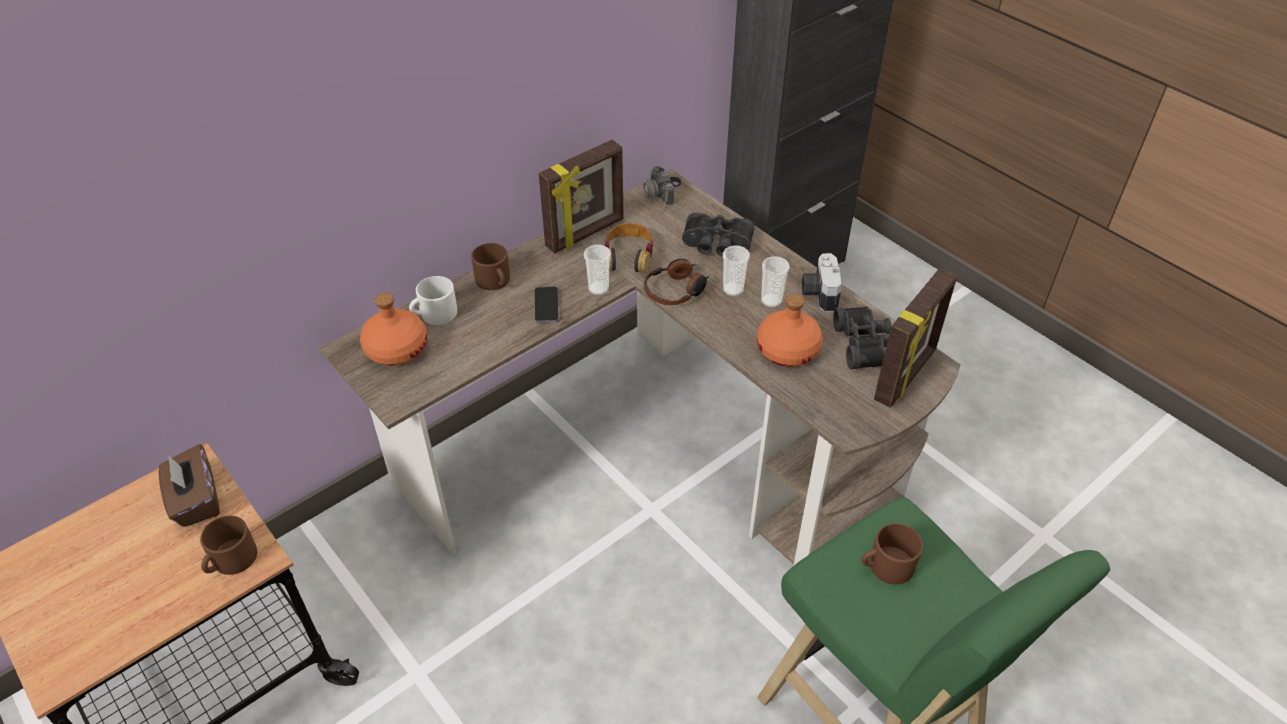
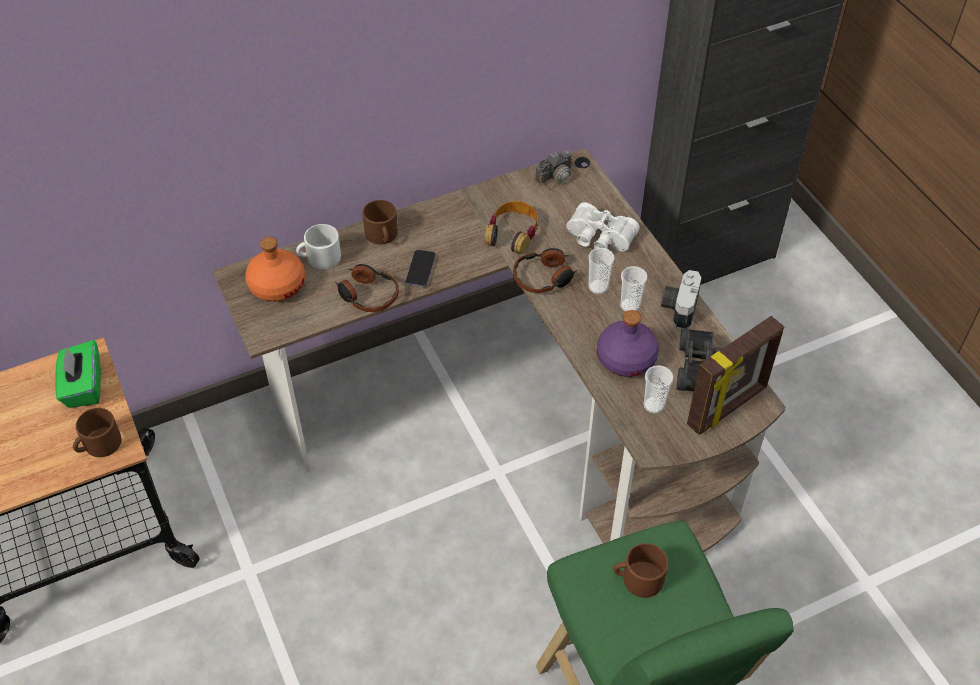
camera: 15 degrees right, 5 degrees up
(196, 501) = (83, 387): brown tissue box -> green tissue box
(498, 340) = (368, 295): none -> headphones
(586, 234) = (480, 203): picture frame -> none
(598, 288) = (473, 261): cup -> cup (654, 405)
(657, 196) = (561, 176): camera -> camera turned 120 degrees counterclockwise
(716, 245) = (599, 238): black binoculars -> white binoculars
(788, 350) = (627, 358): orange bottle -> purple bottle

